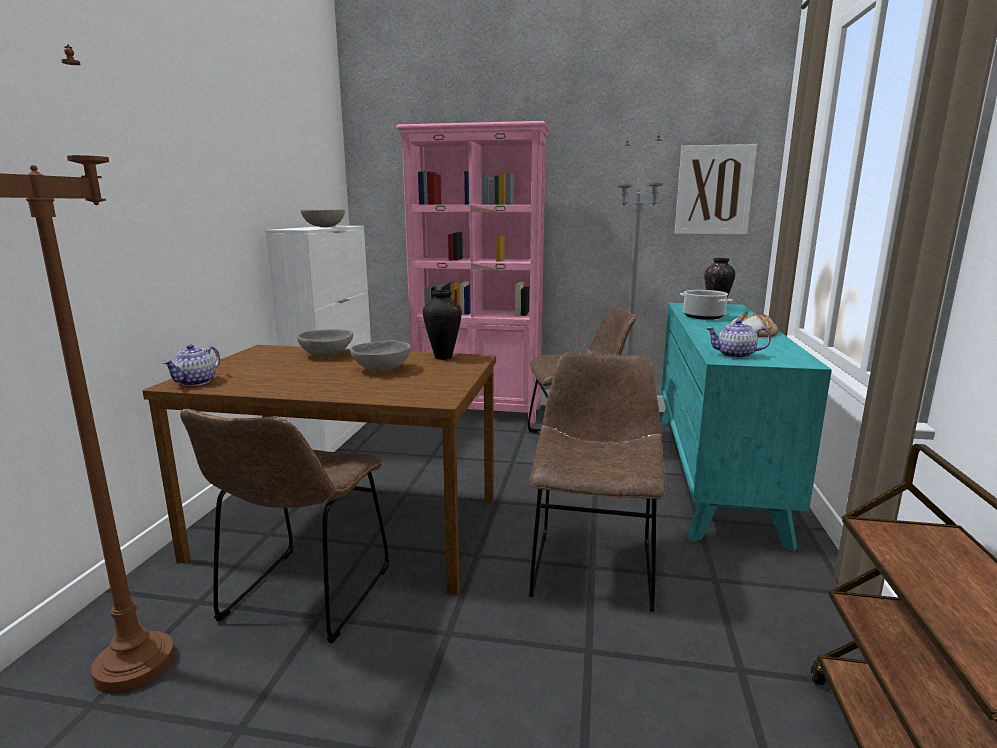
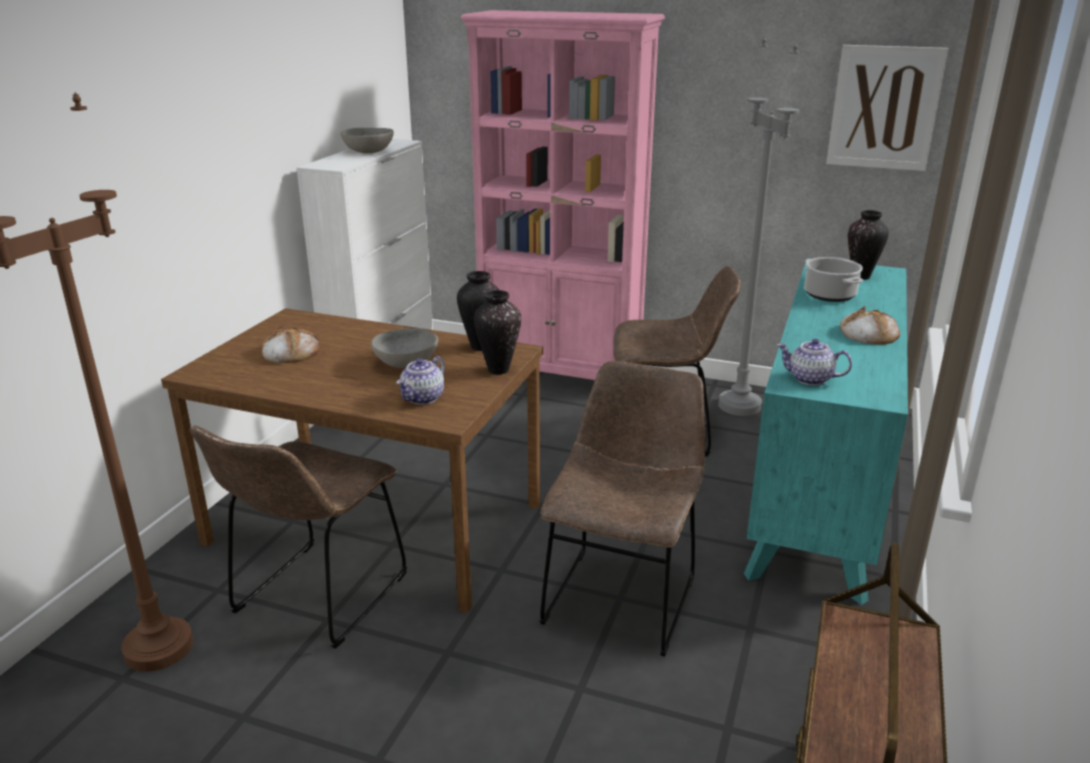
camera: 10 degrees right, 10 degrees up
(196, 382) = (213, 371): teapot -> teapot (423, 398)
(270, 367) = (290, 351): none -> bread
(327, 355) = (355, 333): grey bowl -> none
(466, 369) = (498, 369): none -> vase

